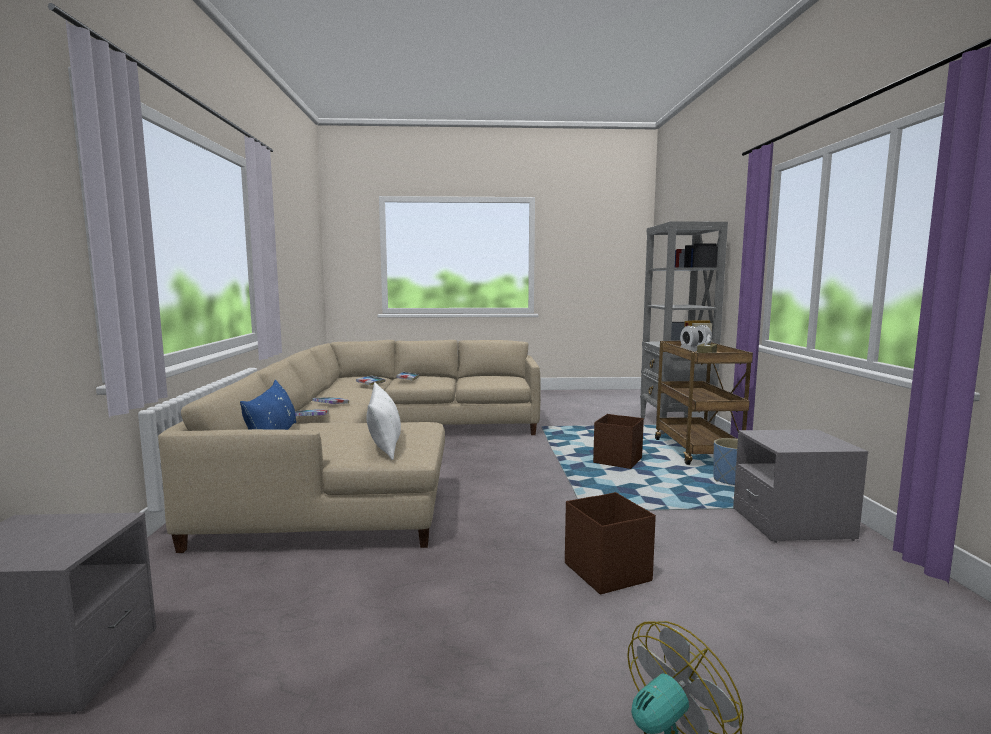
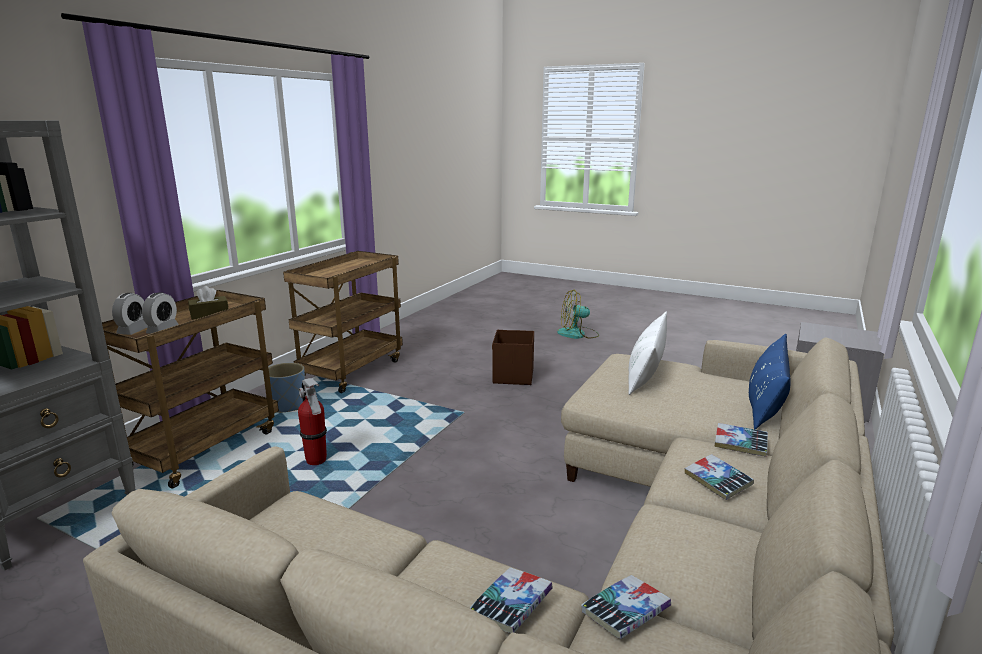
camera: 150 degrees left, 10 degrees up
(617, 461) = (316, 461): brown storage box -> fire extinguisher
(792, 524) = (351, 370): grey nightstand -> brown cart

